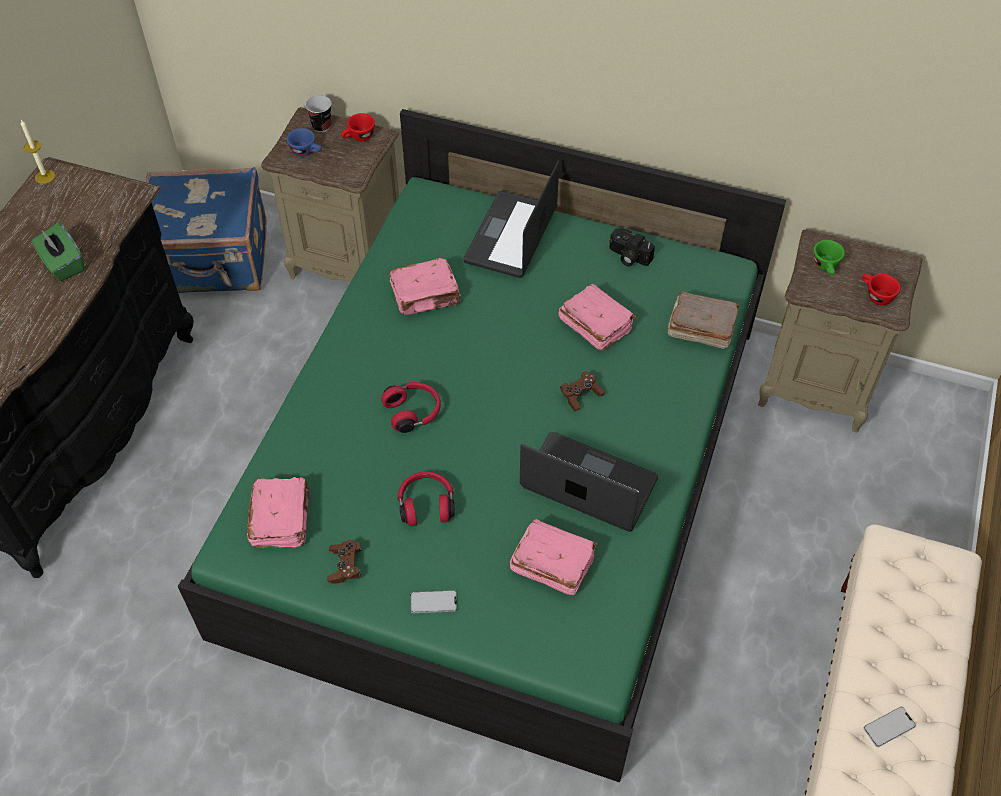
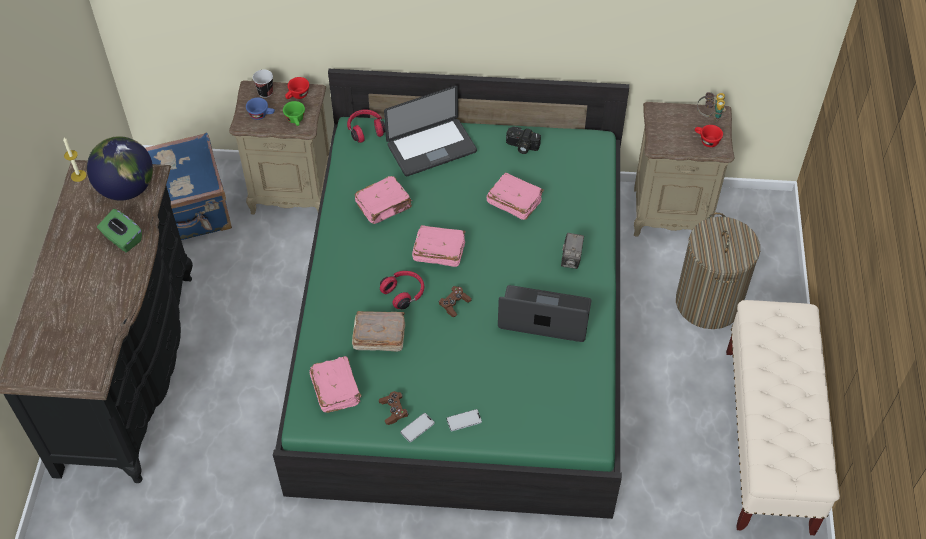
camera: 15 degrees left, 0 degrees up
(95, 203) = (127, 188): none -> globe
(426, 504) = (436, 355): red headphones -> red headphones (365, 130)
(511, 236) = (431, 148): laptop -> laptop turned 120 degrees counterclockwise
(551, 563) = (536, 376): pink book -> pink book (438, 252)
(581, 395) = (519, 255): brown game controller -> brown game controller (454, 304)
(648, 416) = (571, 259): none -> camera
(700, 328) = (588, 189): brown book -> brown book (378, 337)
(826, 267) = (667, 127): green cup -> green cup (296, 120)
(834, 514) = (708, 302): none -> laundry basket
(888, 264) = (709, 116): none -> binoculars
(889, 727) = (786, 429): phone -> phone (417, 428)

